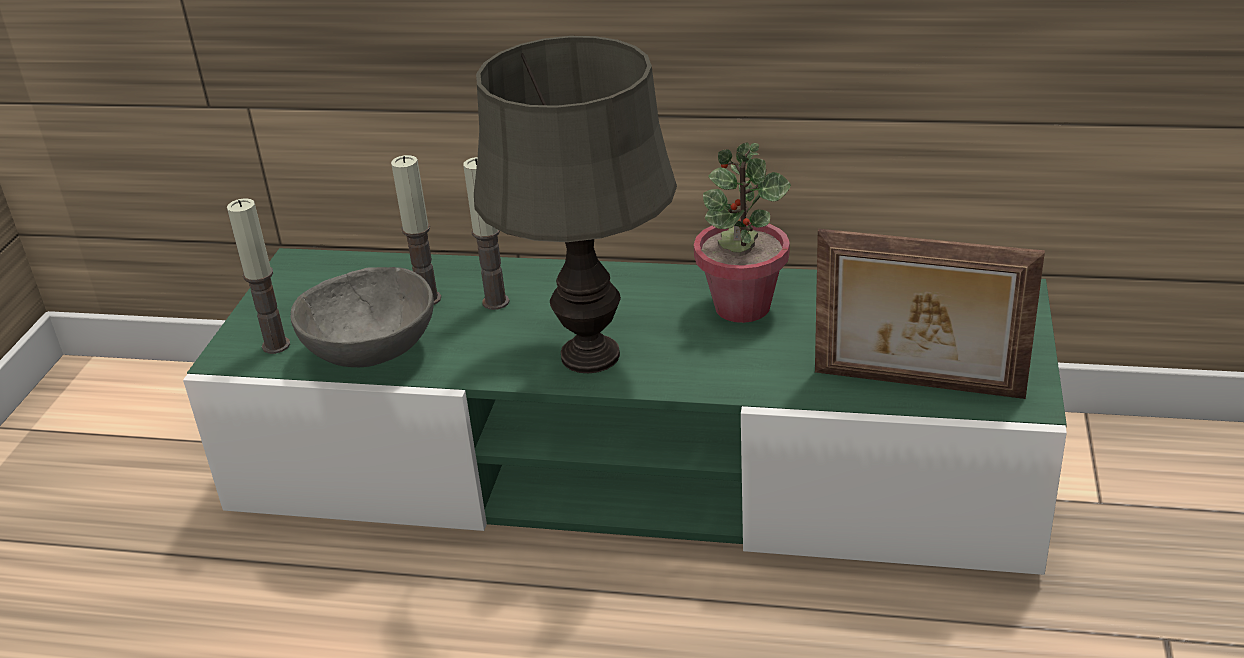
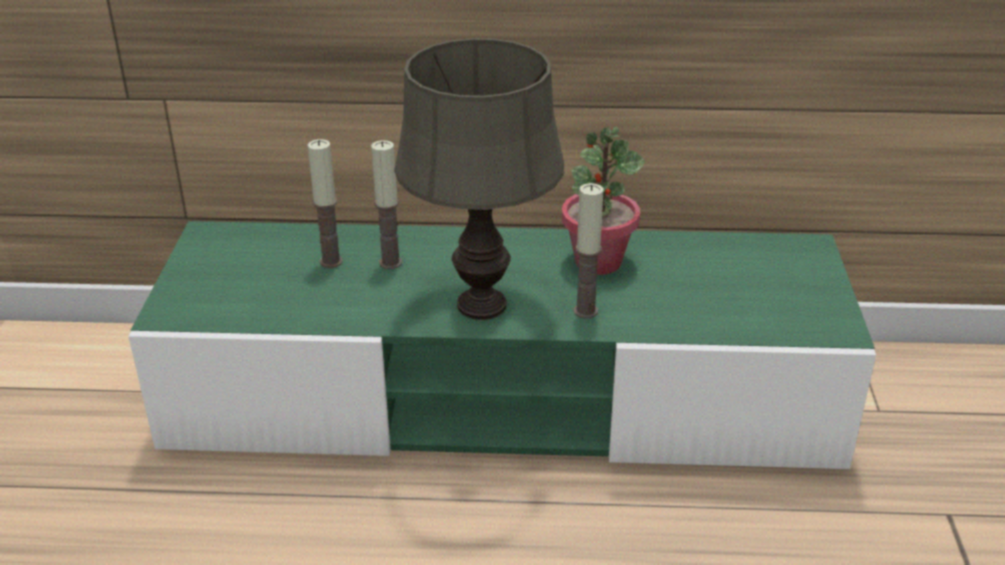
camera: 10 degrees left, 0 degrees up
(276, 345) = (206, 304): candle -> candle (586, 311)
(370, 352) = (291, 308): grey bowl -> none
(917, 386) = (753, 322): picture frame -> none

